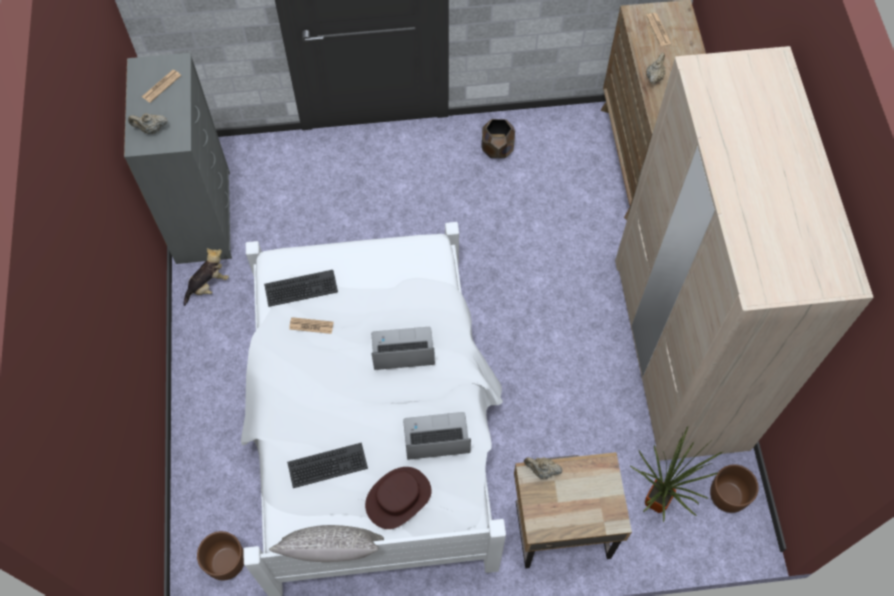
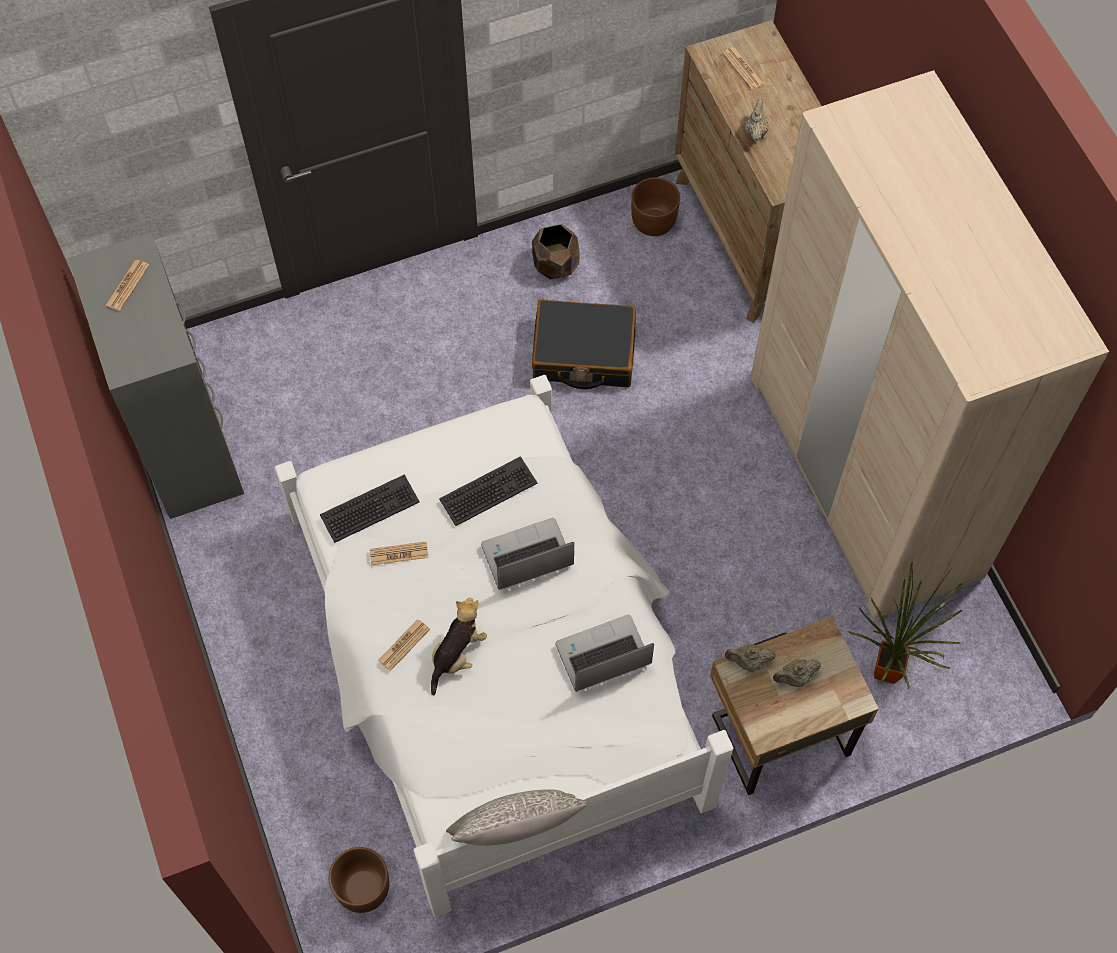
camera: 15 degrees left, 0 degrees up
(151, 129) = (134, 346): beige teapot -> beige teapot (795, 678)
(208, 285) = (224, 537): plush toy -> plush toy (457, 654)
(294, 393) = (404, 645): none -> newspaper
(327, 466) = (476, 726): keyboard -> keyboard (488, 492)
(398, 498) = (578, 742): brown hat -> none
(499, 215) = (583, 353): none -> black suitcase
(728, 496) = (972, 641): brown planter -> brown planter (654, 221)

